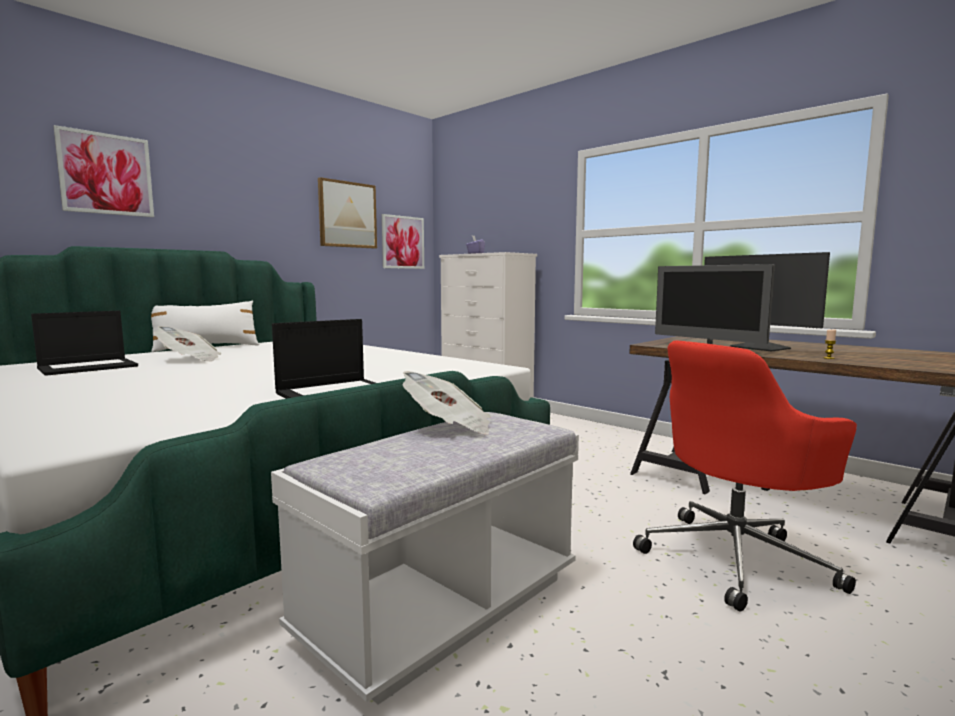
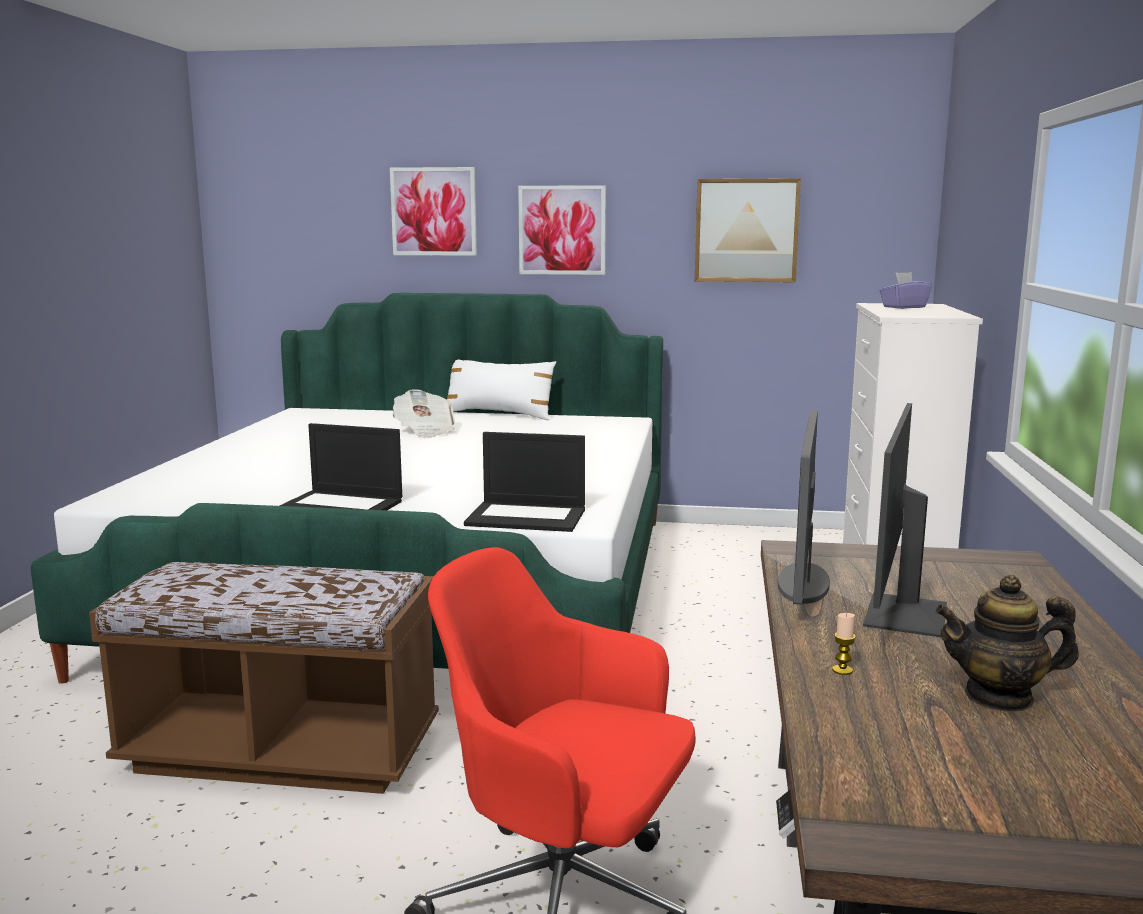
camera: 55 degrees right, 5 degrees up
(89, 367) = (347, 424): laptop -> laptop (528, 517)
(403, 242) = (858, 269): picture -> picture (562, 230)
(442, 607) = (281, 752): white bench -> brown bench
(449, 427) = (318, 573): newspaper -> none
(862, 353) = (999, 697): none -> teapot

